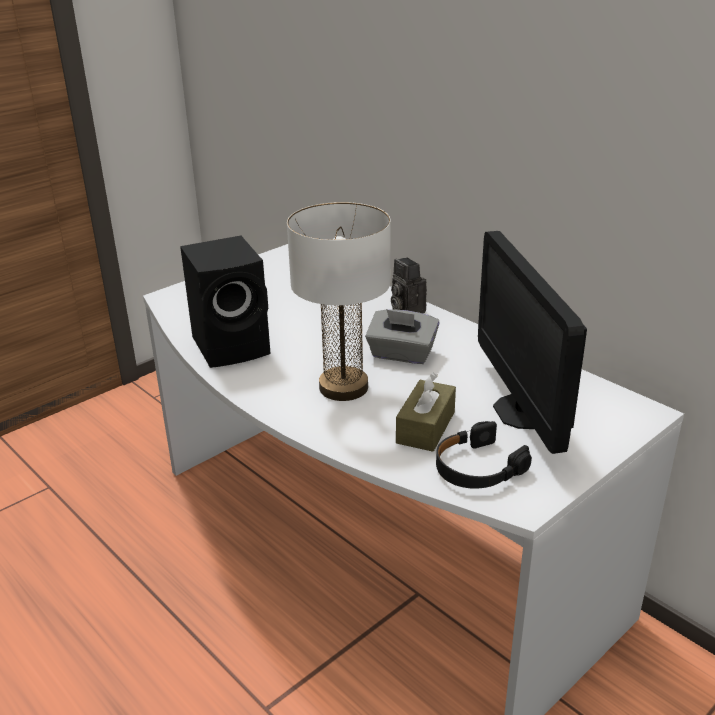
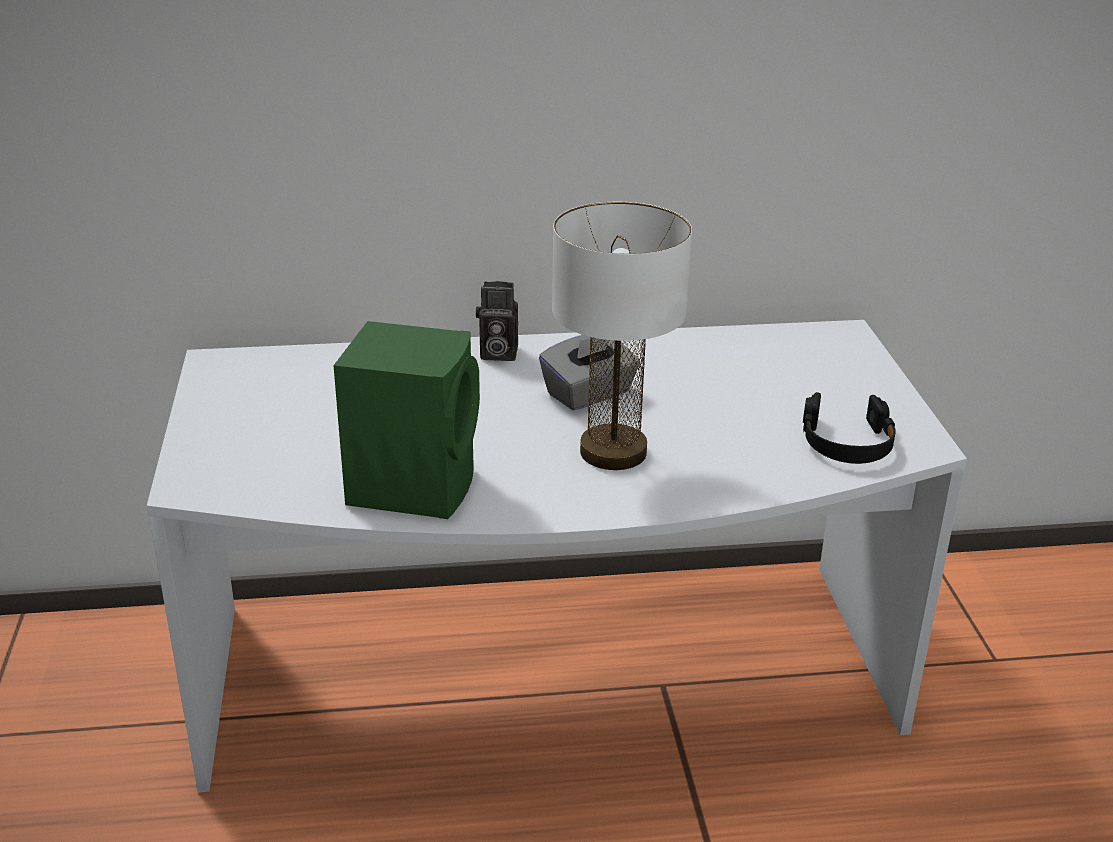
camera: 55 degrees left, 0 degrees up
(234, 346) = (414, 485): black speaker -> green speaker
(425, 427) = (749, 439): brown tissue box -> none
(521, 411) = (778, 382): monitor -> none

